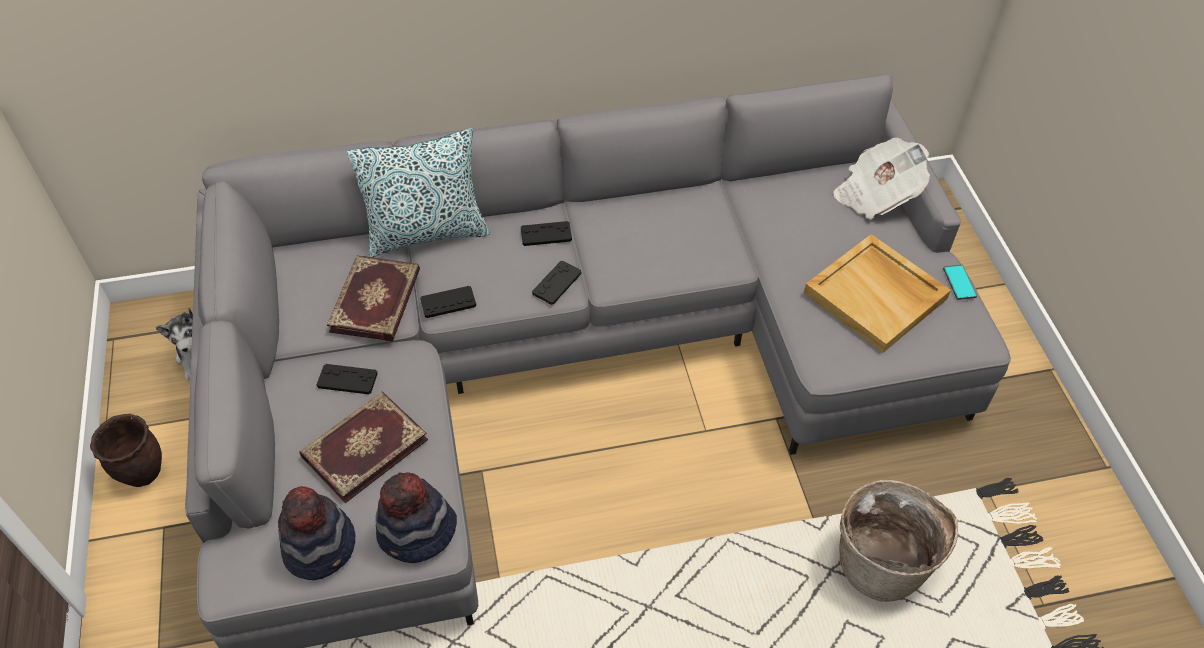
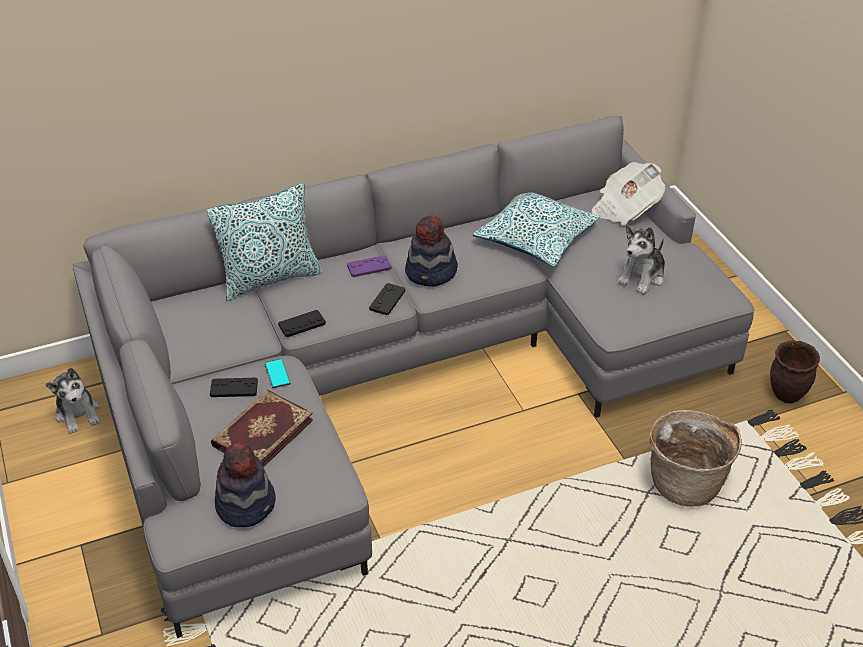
camera: 10 degrees left, 10 degrees down
(142, 473) = (50, 507): brown planter -> brown planter (786, 394)
(377, 301) = (242, 330): book -> none
(417, 532) = (323, 484): hat -> hat (431, 272)
(546, 234) = (369, 267): black game controller -> purple game controller
(757, 221) = (536, 238): none -> pillow
(876, 296) = (642, 277): beige tray -> plush toy
(959, 282) = (703, 260): phone -> phone (277, 374)

